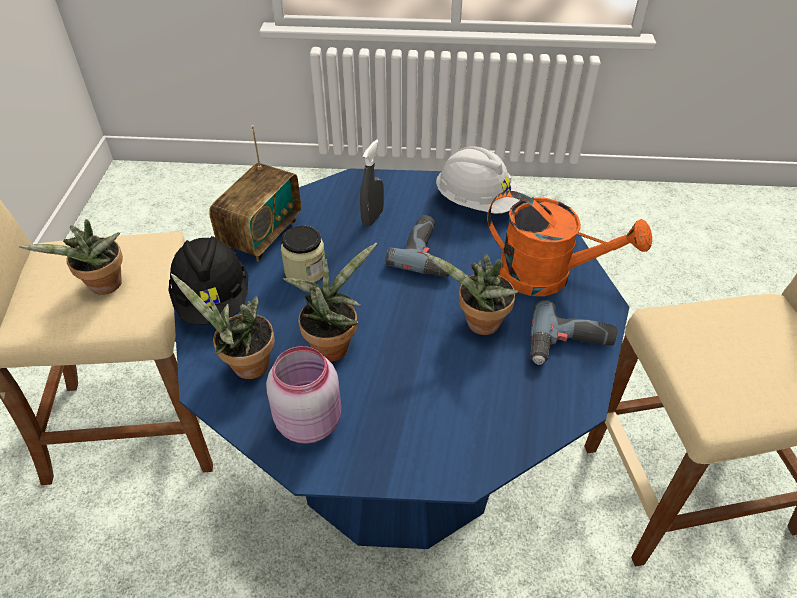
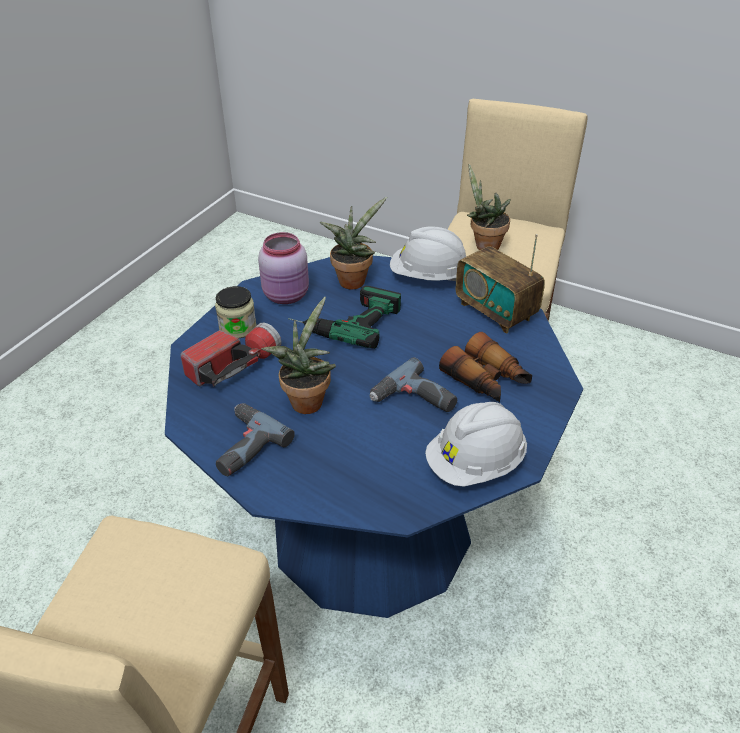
camera: 115 degrees right, 5 degrees down
(213, 300) = (428, 277): black hard hat -> white hard hat
(305, 271) = (434, 324): jar -> jar (237, 327)
(333, 344) = (344, 320): potted plant -> power drill
(372, 218) = (487, 380): grey spray bottle -> binoculars
(470, 410) = (234, 365): none -> flashlight
(547, 276) = (331, 471): orange watering can -> none

